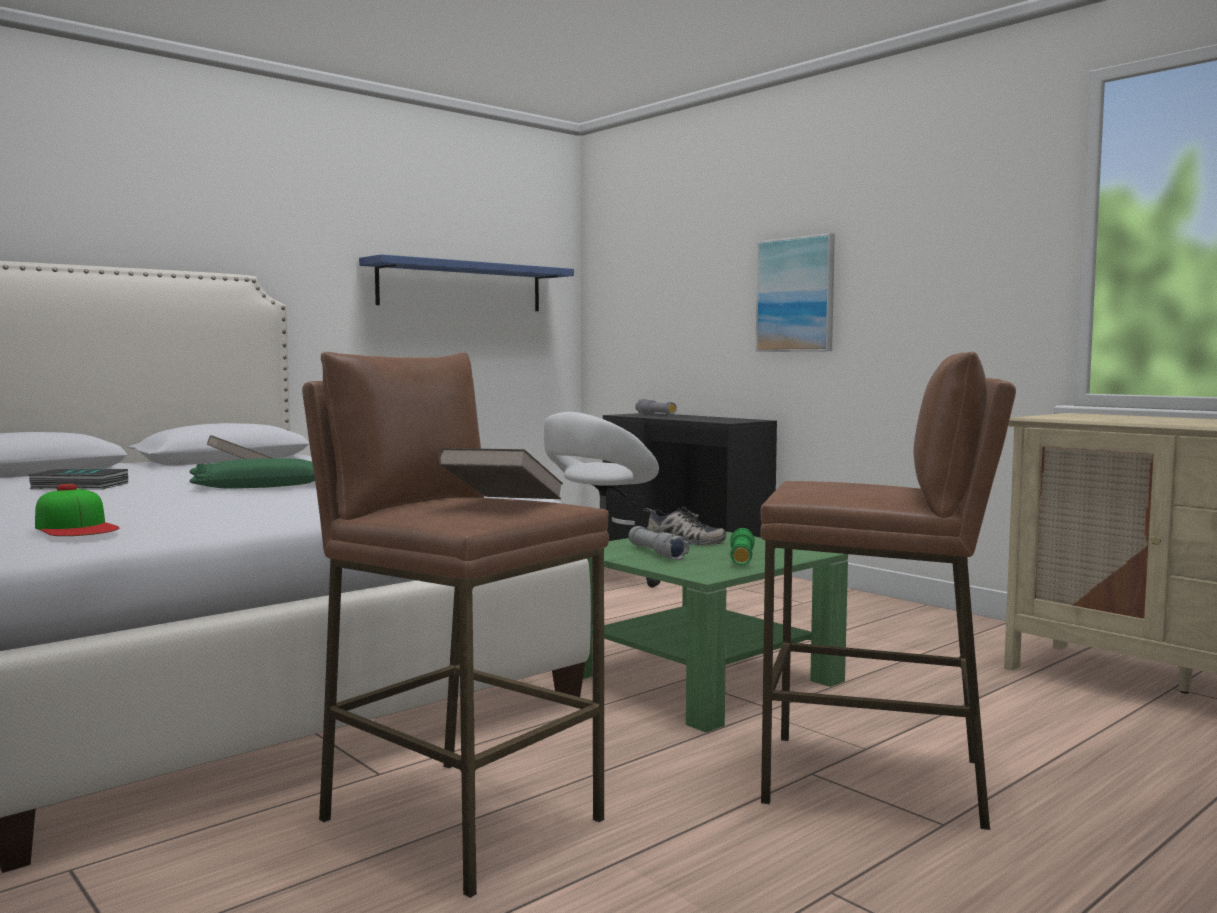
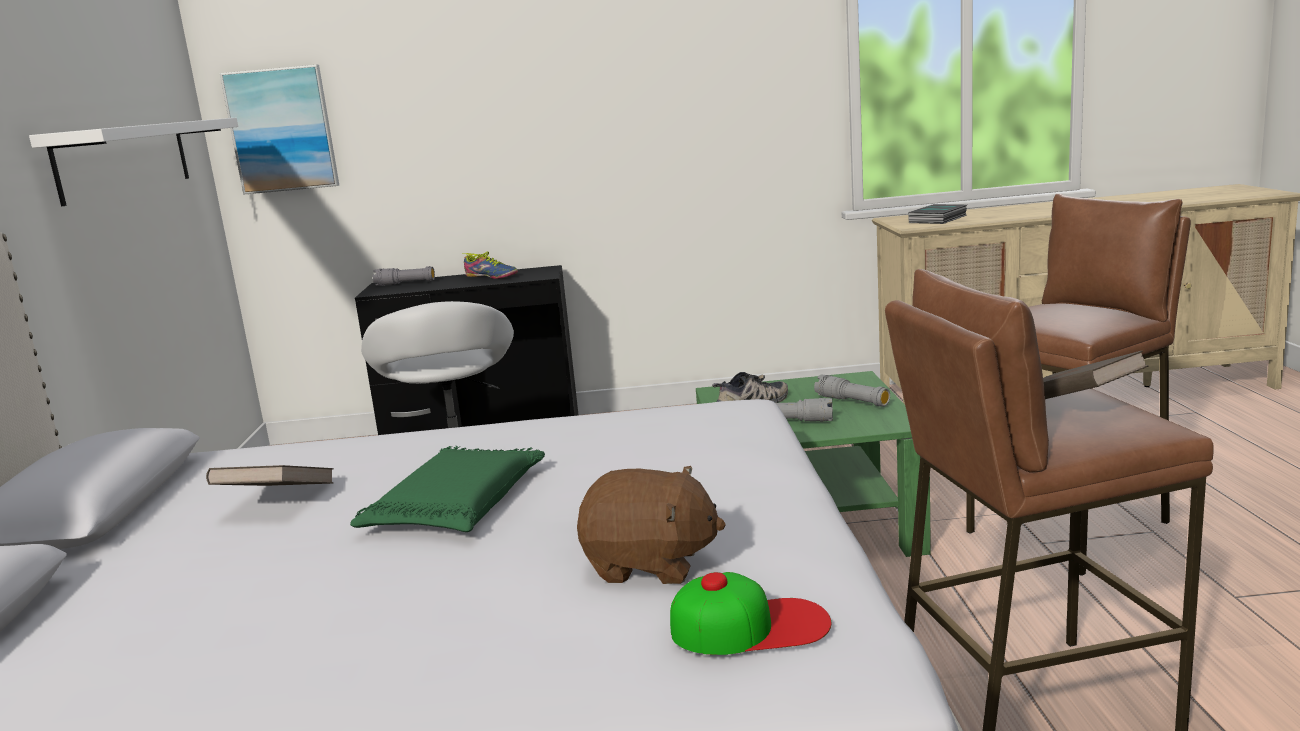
camera: 50 degrees left, 10 degrees up
(78, 486) = (245, 619): book -> book (938, 219)
(167, 509) = (650, 565): none -> brown plush toy
(461, 286) = (125, 159): blue shelf -> white shelf
(708, 418) = (491, 276): none -> shoe
(741, 558) = (852, 401): green flashlight -> grey flashlight
(796, 294) = (564, 133): picture -> picture (282, 130)

